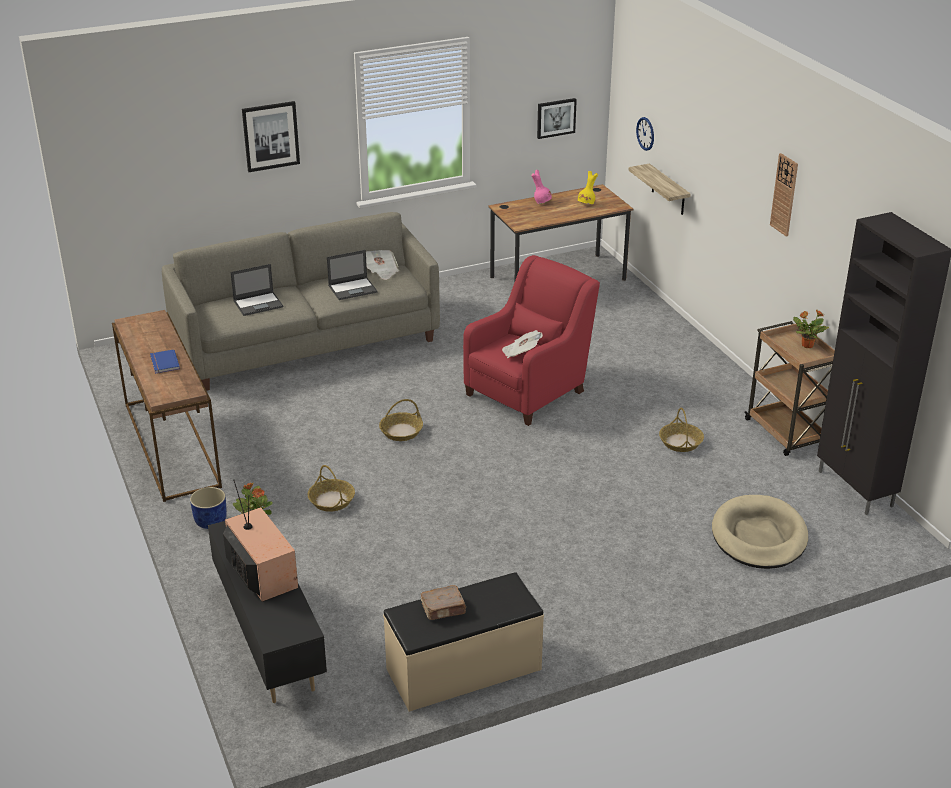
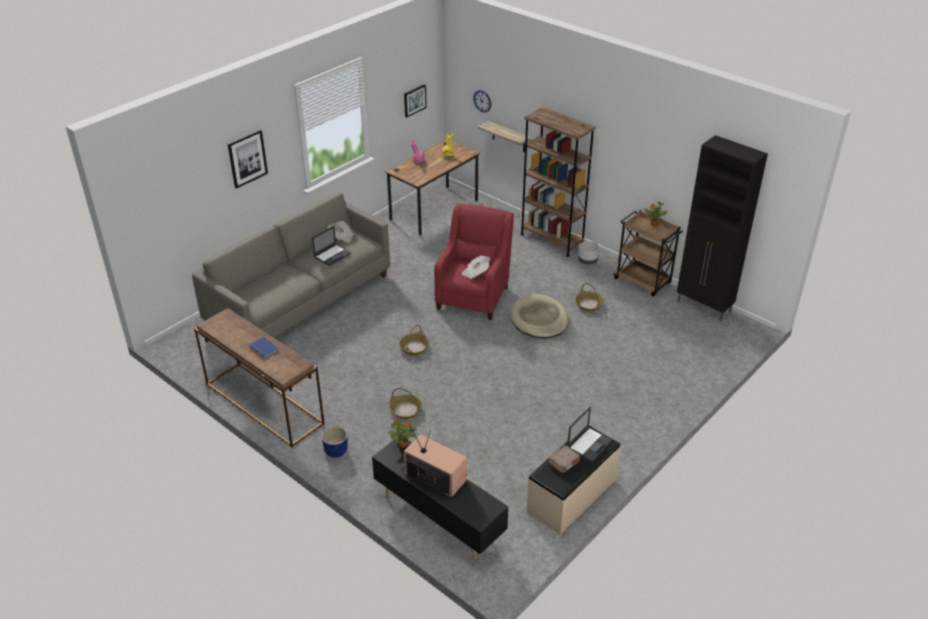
camera: 25 degrees left, 5 degrees up
(258, 304) = (275, 283): laptop -> laptop (589, 444)
(691, 350) = (551, 240): none -> brown bookcase
(723, 388) = (587, 261): none -> grey planter
(759, 536) = (674, 353): beige dog bed -> beige dog bed (539, 319)
(784, 194) = (619, 131): wall clock -> none

